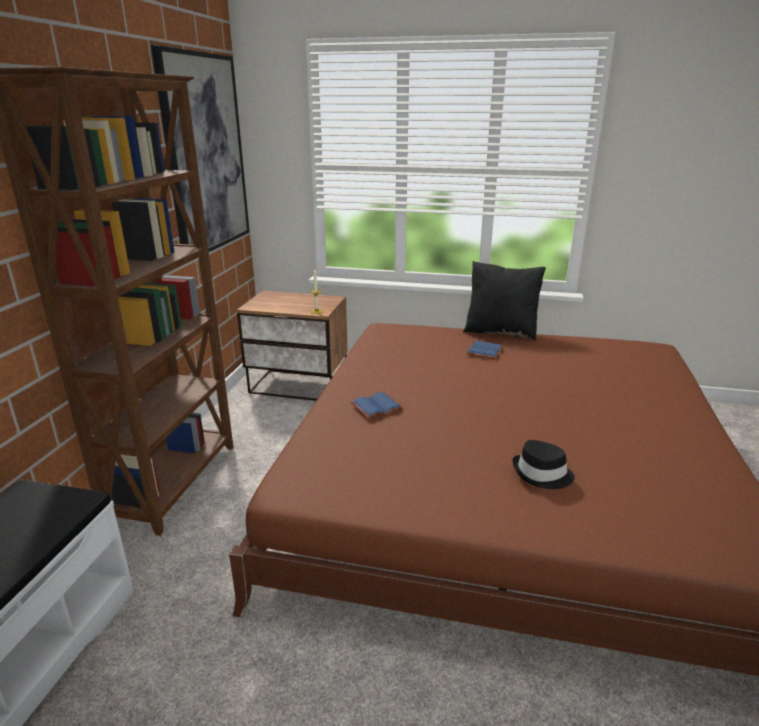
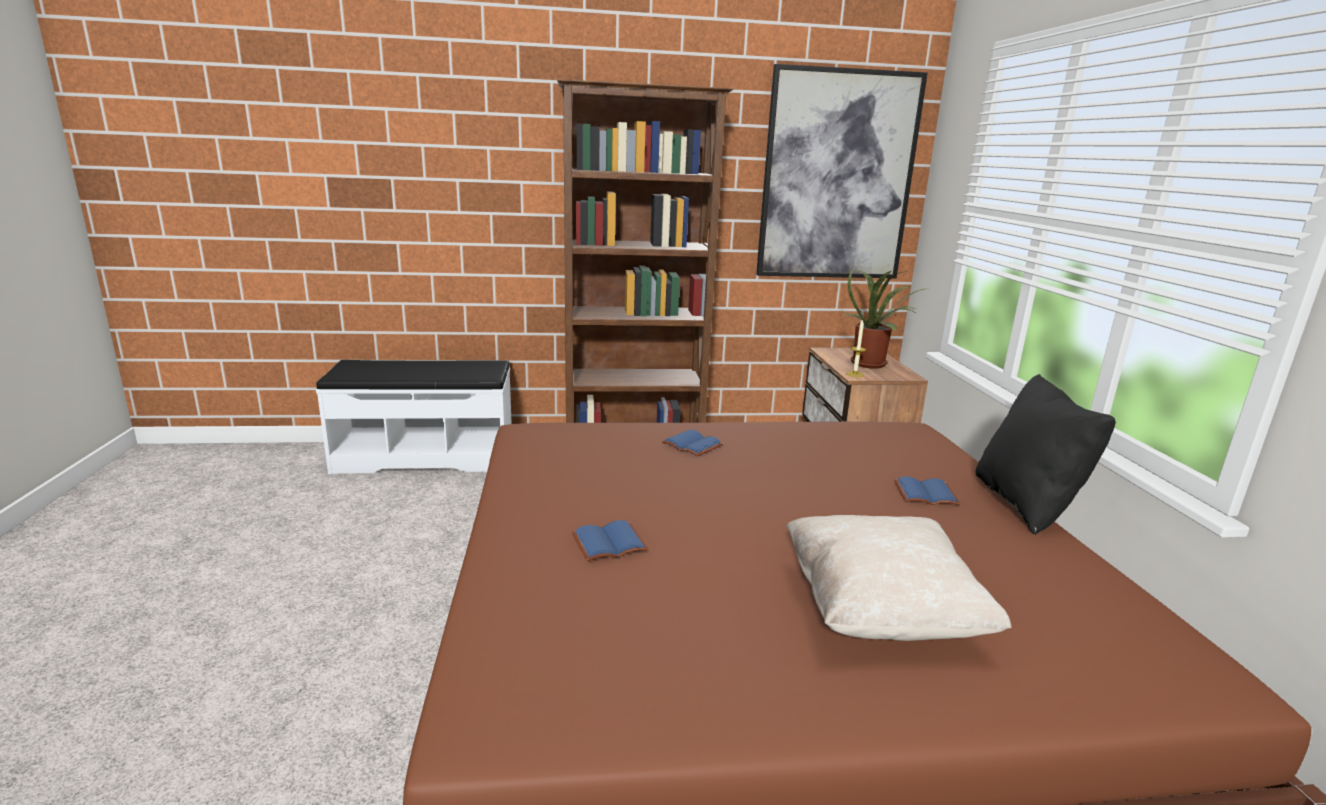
camera: 70 degrees right, 5 degrees down
(298, 301) = (872, 364): none -> potted plant
(542, 474) = (608, 544): black hat -> blue book
(615, 400) = (880, 612): none -> beige pillow

